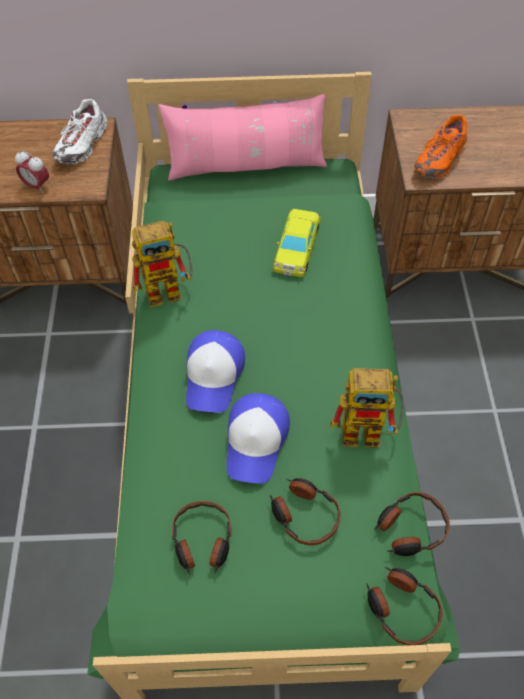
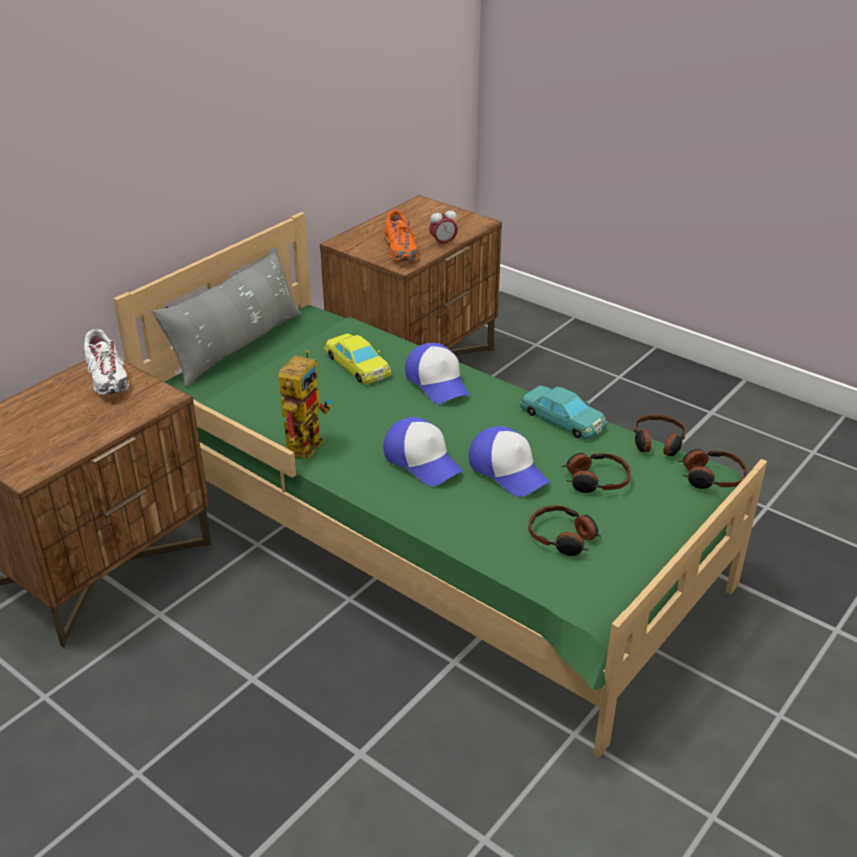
camera: 50 degrees left, 20 degrees down
(37, 186) = (112, 422): alarm clock -> alarm clock (443, 243)
(246, 166) = (237, 346): pink pillow -> grey pillow
(327, 312) = (438, 383): none -> cap
(370, 431) = (563, 418): toy robot -> turquoise toy car

